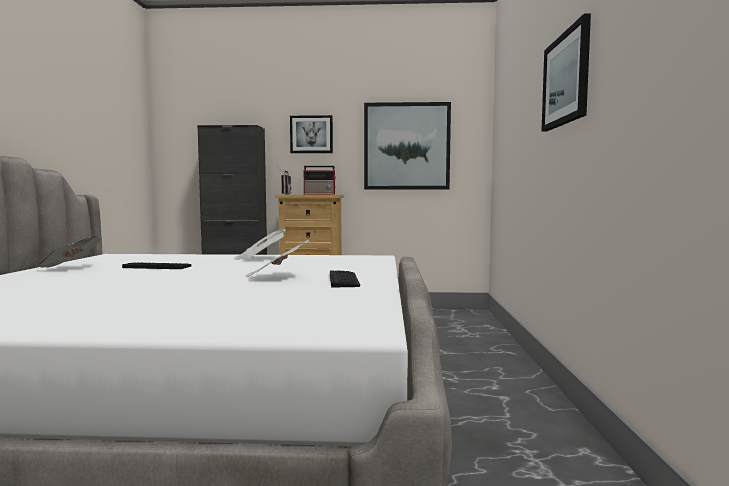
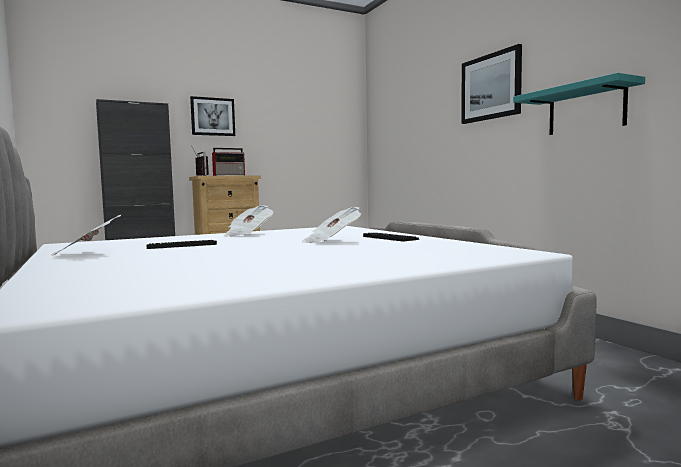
camera: 30 degrees left, 0 degrees up
(406, 146) = (301, 132): picture -> none
(640, 106) = (586, 109): none -> turquoise shelf

